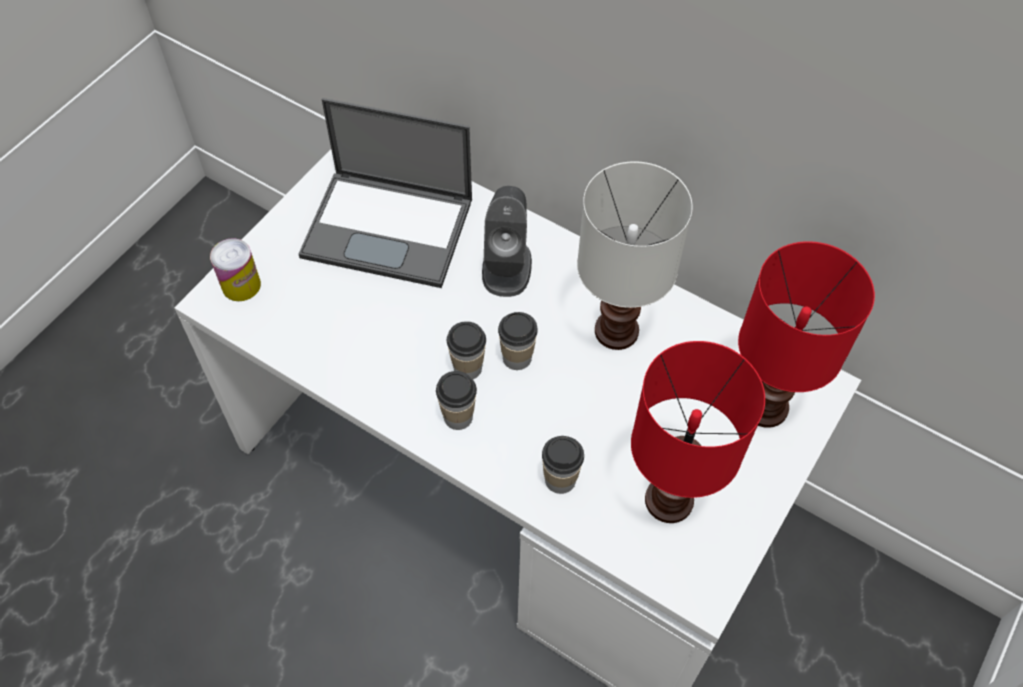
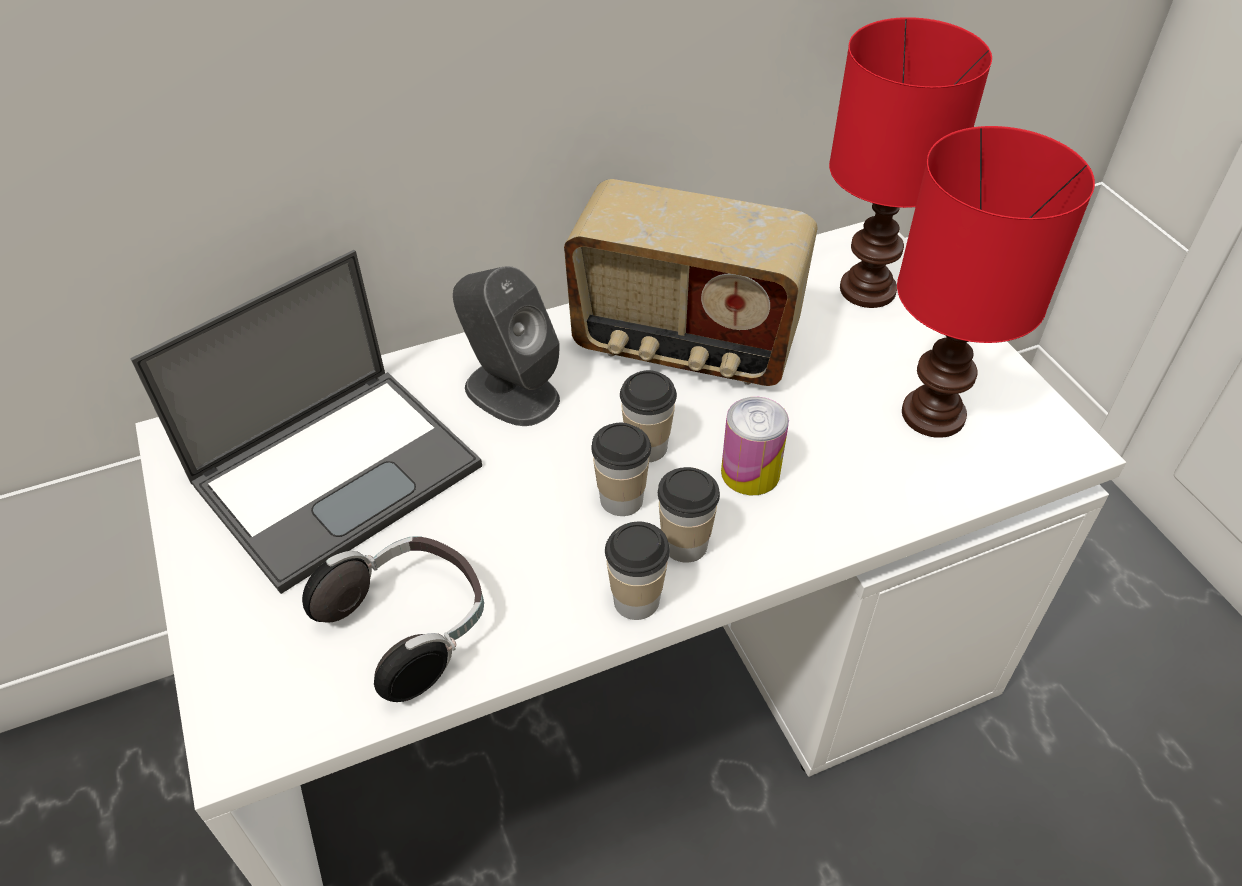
camera: 55 degrees left, 10 degrees down
(241, 285) = (251, 691): can -> can (750, 472)
(318, 324) = (410, 626): none -> headphones
(560, 479) = (845, 492): cup -> cup (636, 600)
(618, 331) = (685, 345): white table lamp -> radio

